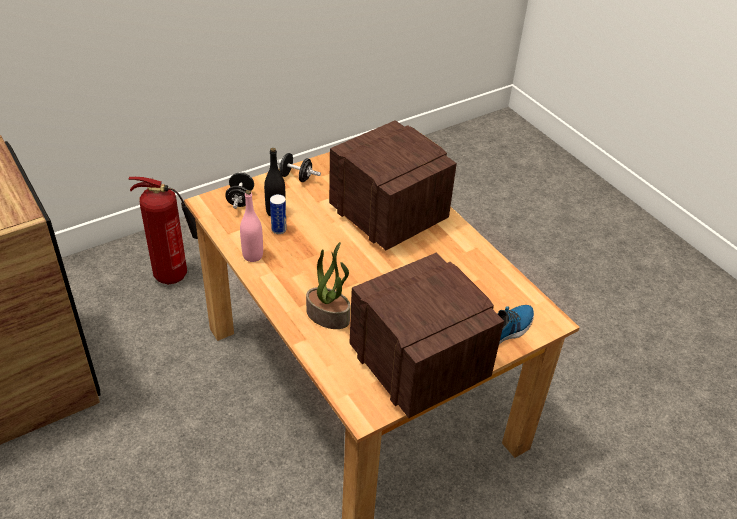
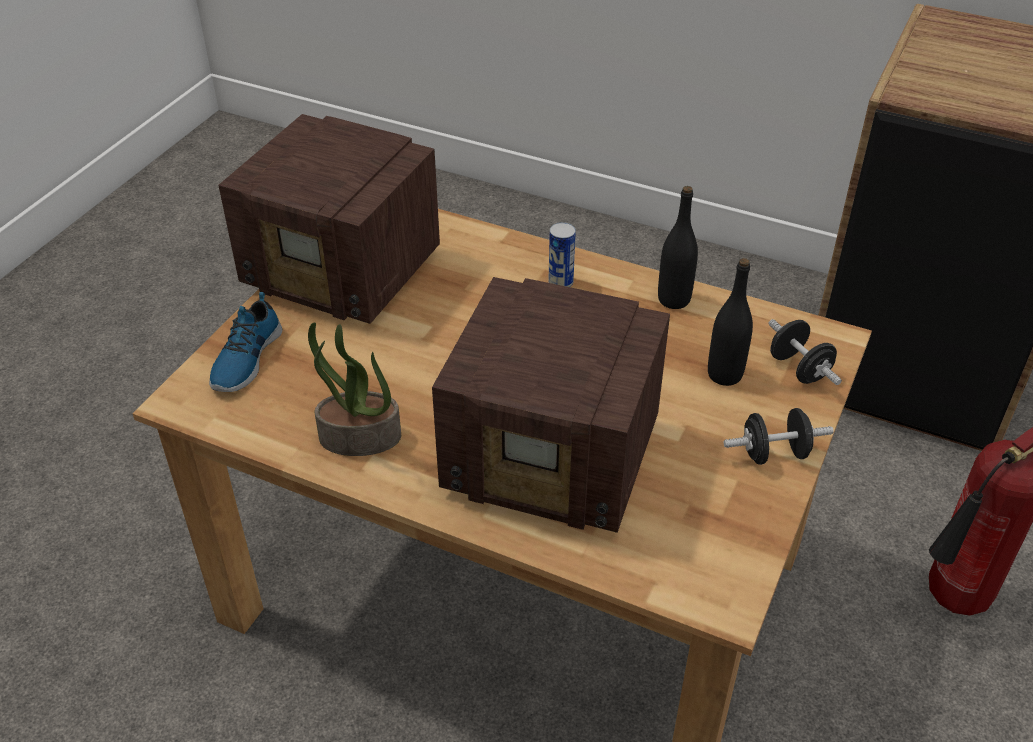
camera: 150 degrees right, 0 degrees up
(252, 255) = (674, 299): pink bottle -> black bottle
(279, 229) = (686, 350): can -> can (560, 283)
(329, 316) = (498, 275): potted plant -> potted plant (359, 438)

